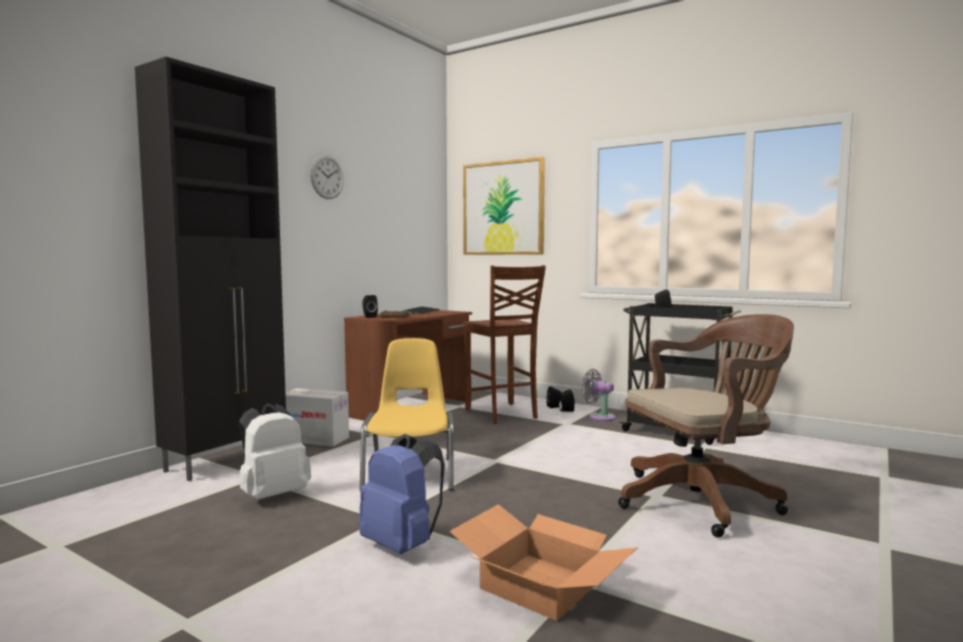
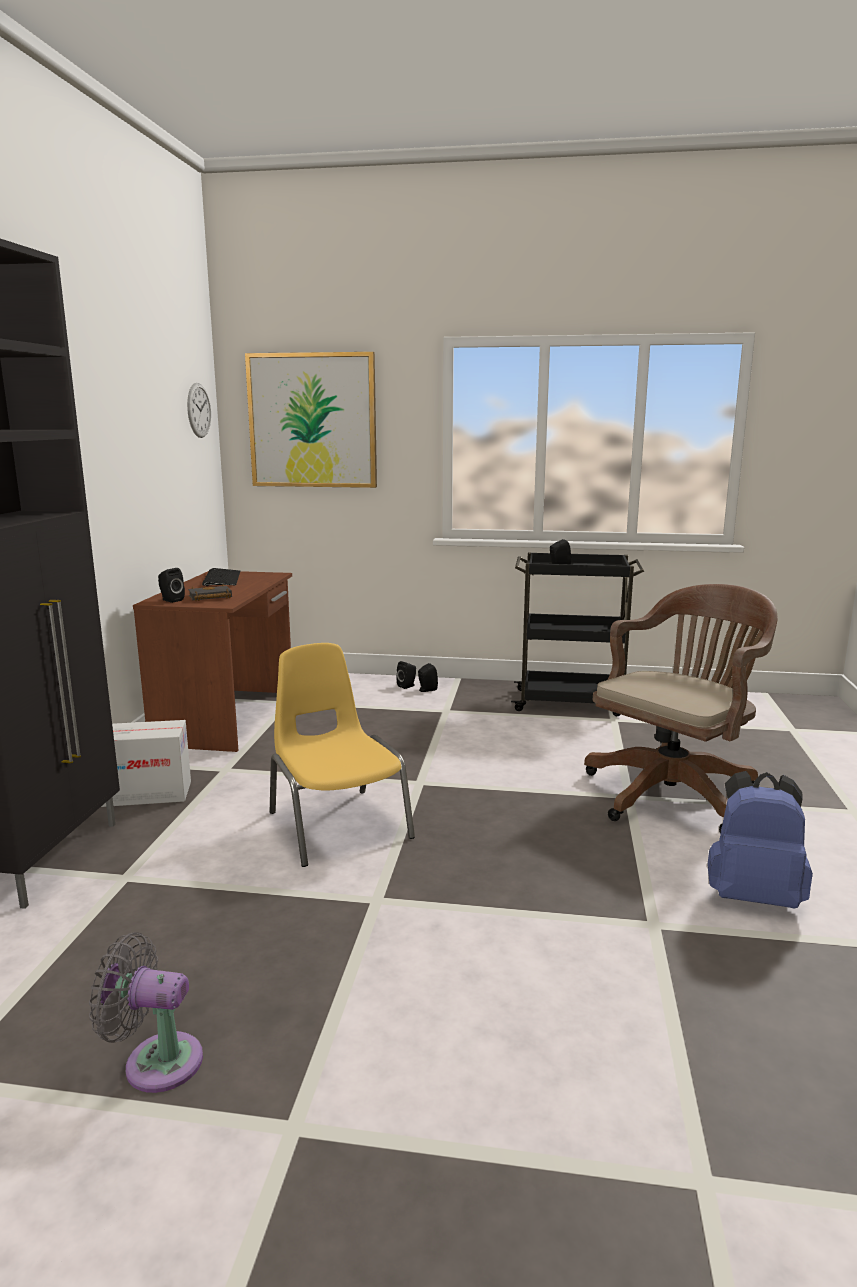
camera: 25 degrees left, 10 degrees up
(273, 495) = (188, 901): white backpack -> none
(327, 177) = (90, 388): wall clock -> wall clock (199, 410)
(402, 545) = (437, 932): blue backpack -> blue backpack (753, 895)
(502, 414) = (356, 707): brown chair -> none
(538, 585) = (626, 942): cardboard box -> none
(599, 417) = (472, 694): grey fan -> grey fan (156, 1061)

